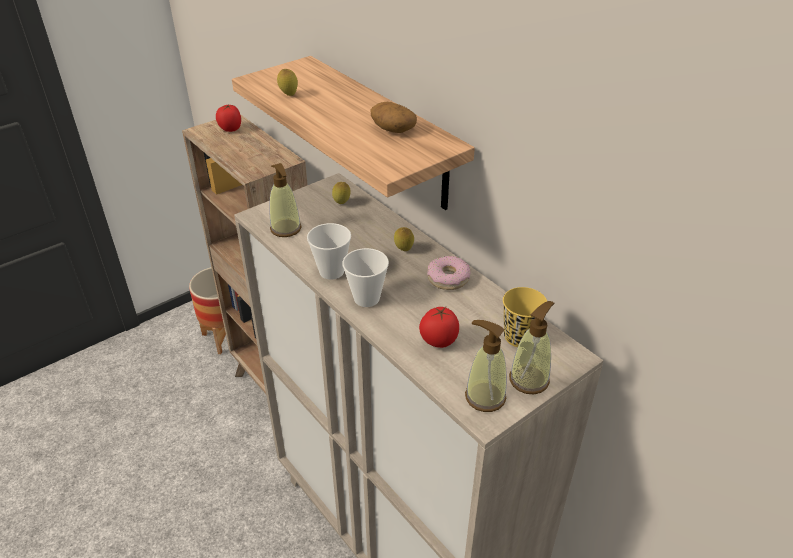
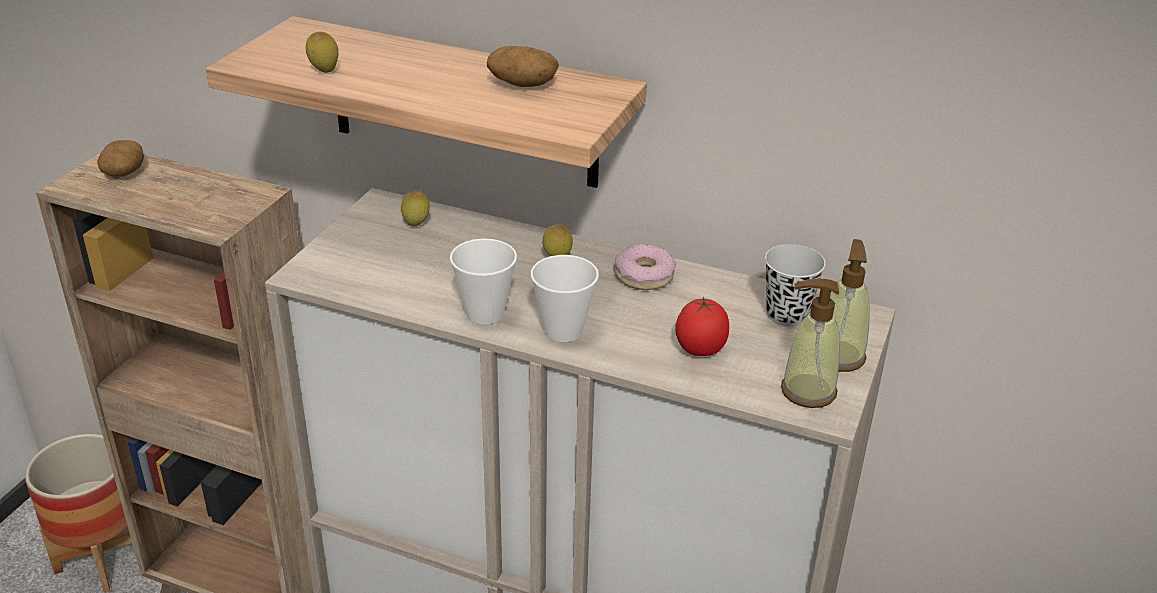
camera: 30 degrees left, 5 degrees down
(230, 129) = (124, 172): tomato -> potato
(286, 229) = (366, 279): soap dispenser -> none
(519, 337) = (787, 314): yellow cup -> black cup

